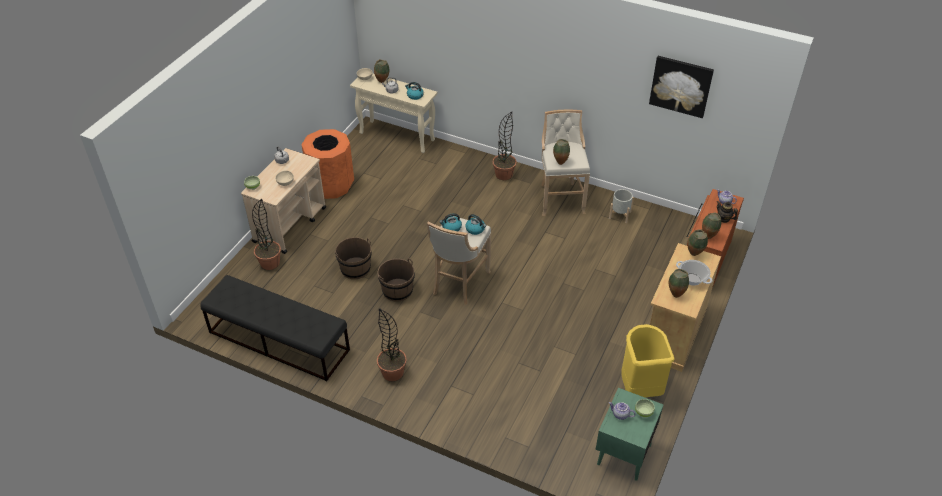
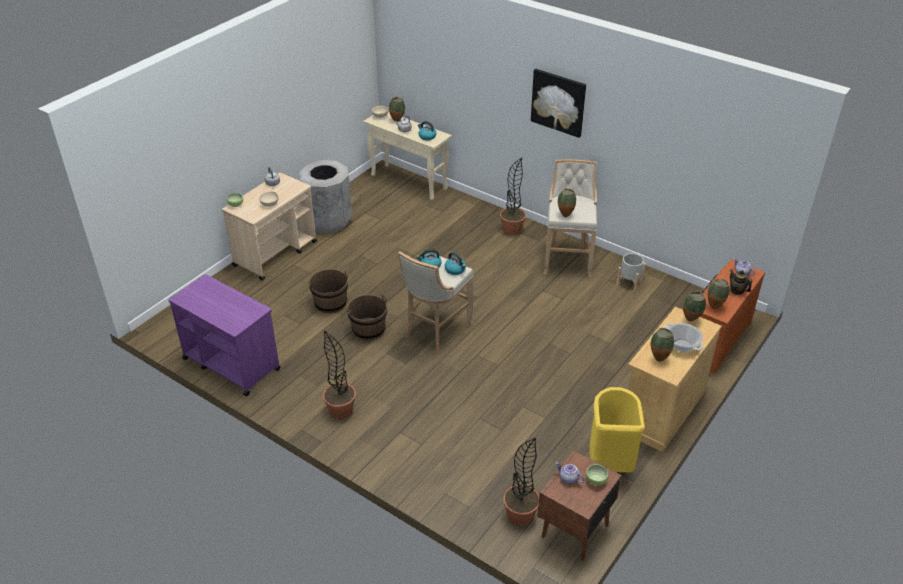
camera: 10 degrees right, 5 degrees down
(270, 263) = (244, 287): potted plant -> potted plant (520, 515)
(278, 341) = (231, 363): black bench -> purple cart
(331, 186) = (328, 221): orange trash can -> grey trash can
(623, 455) = (573, 531): green nightstand -> brown nightstand
(681, 86) = (702, 138): picture -> picture (558, 102)

